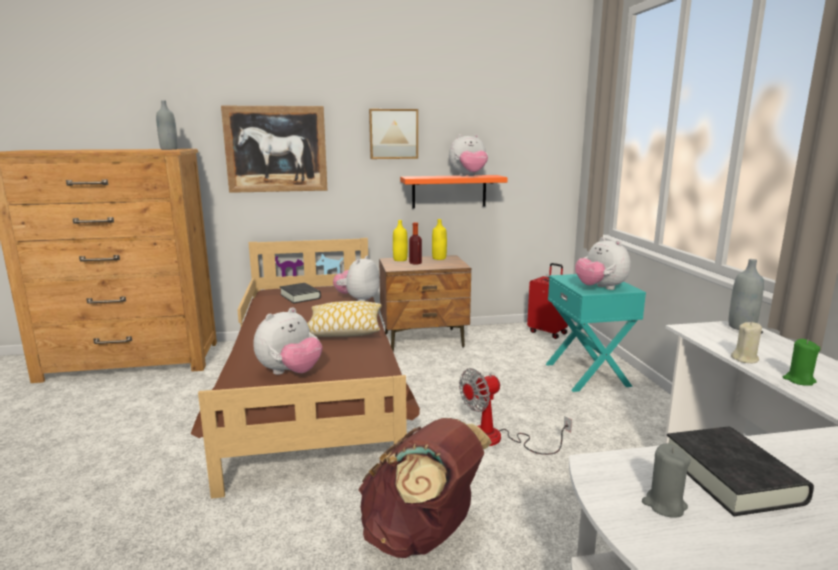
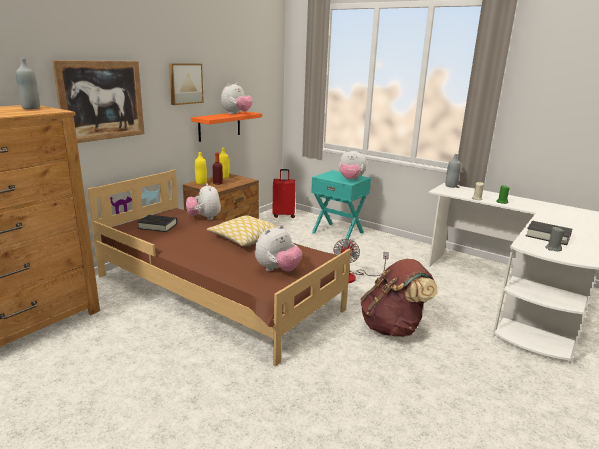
camera: 45 degrees left, 5 degrees up
(290, 373) = (277, 270): plush toy -> plush toy turned 45 degrees clockwise

